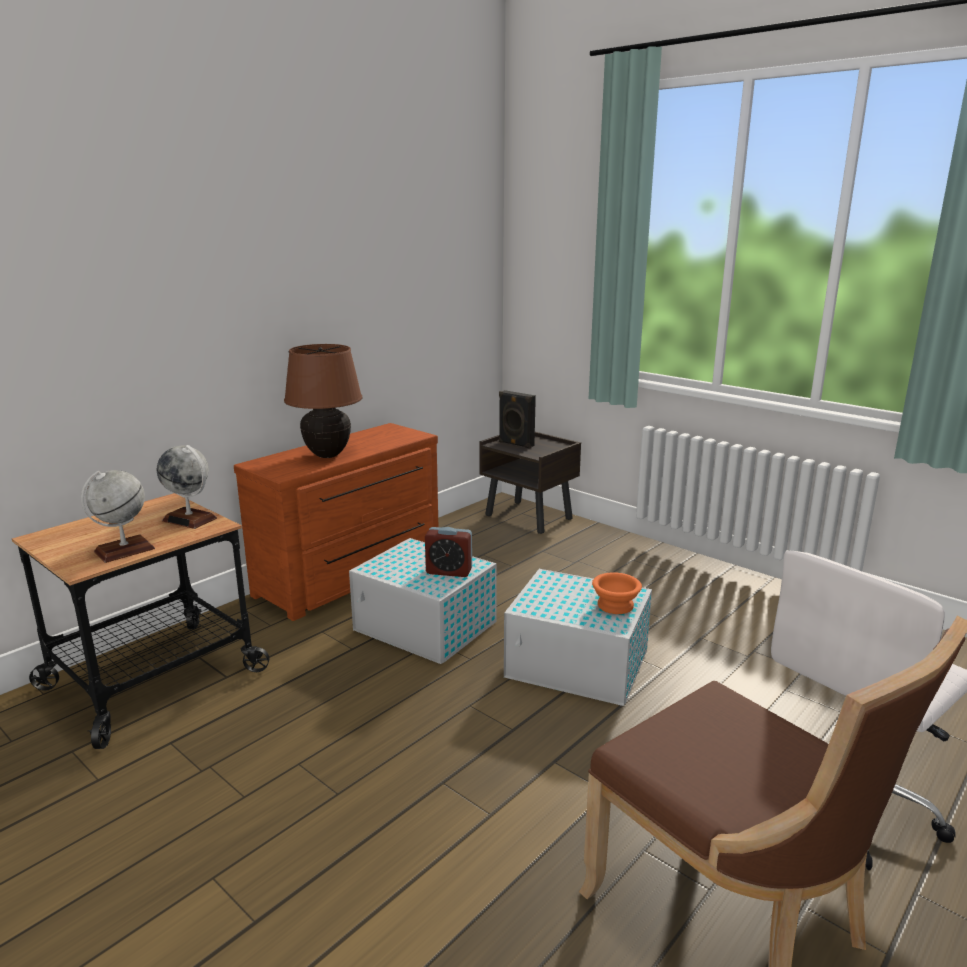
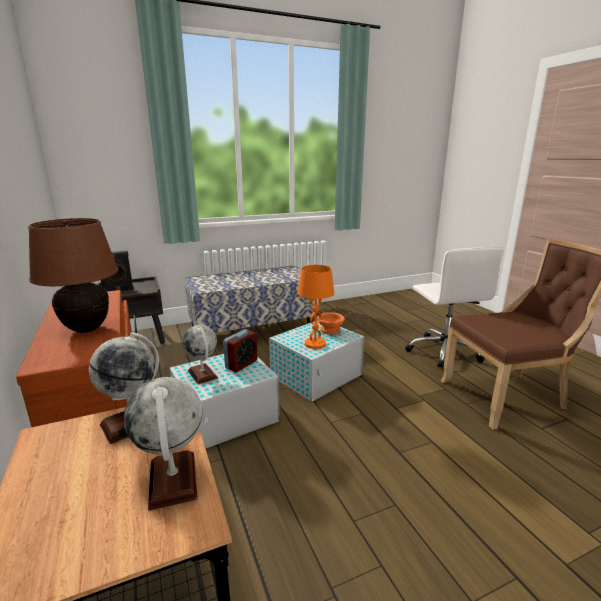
camera: 65 degrees left, 0 degrees up
(408, 558) = (202, 374): none -> globe
(553, 604) = (315, 344): none -> orange table lamp
(650, 576) = (253, 330): none -> bench

